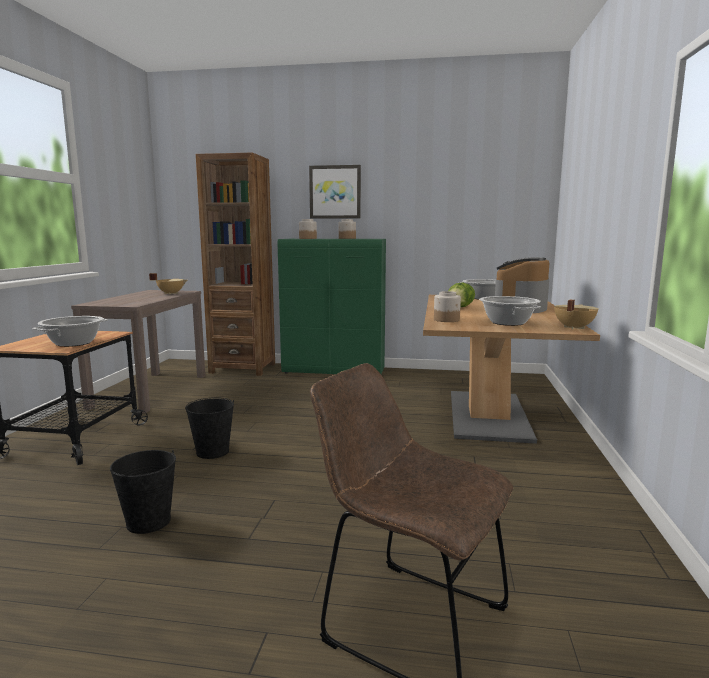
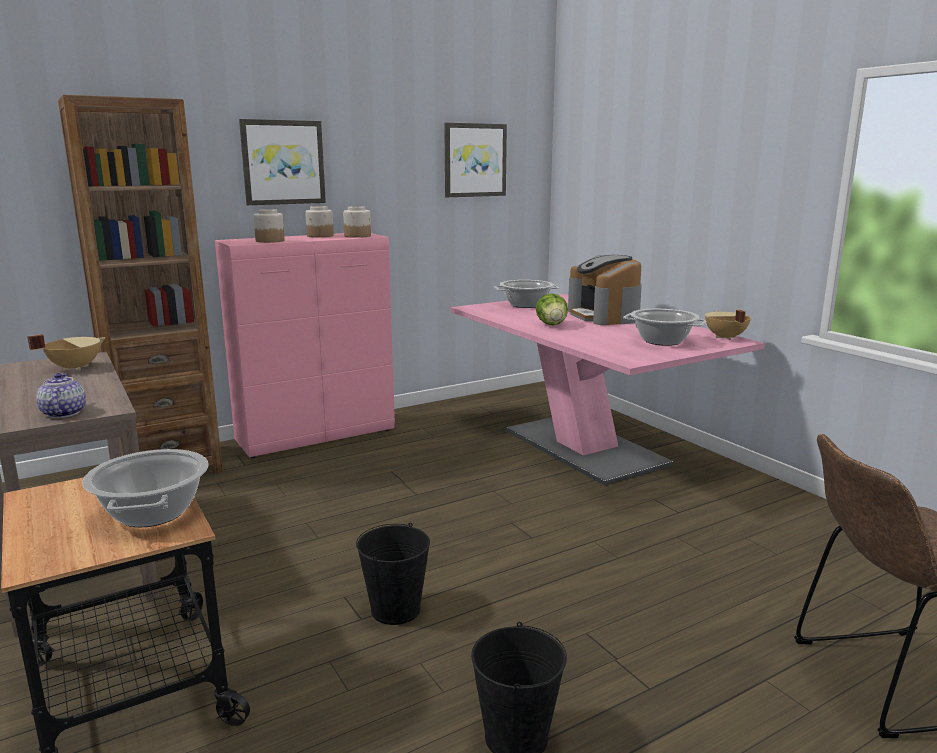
camera: 40 degrees left, 5 degrees up
(116, 304) = (63, 413): none -> teapot
(334, 371) = (317, 436): green cabinet -> pink cabinet
(447, 320) = (604, 348): jar -> jar (358, 236)
(481, 189) = (474, 160): none -> picture
(488, 415) = (584, 447): brown dining table -> pink dining table

